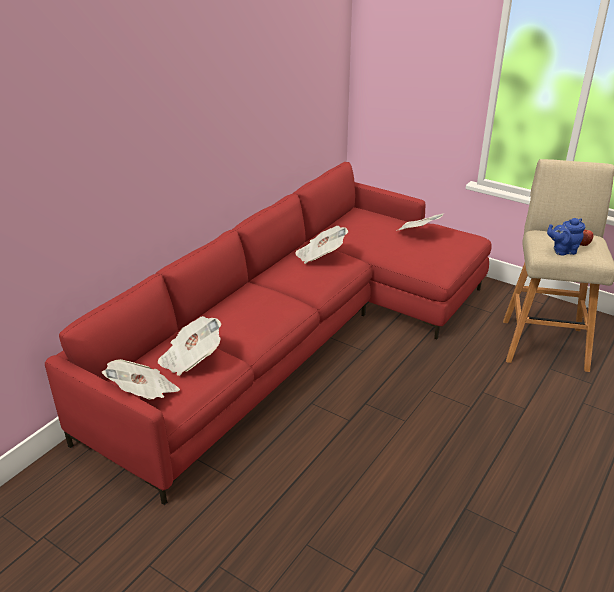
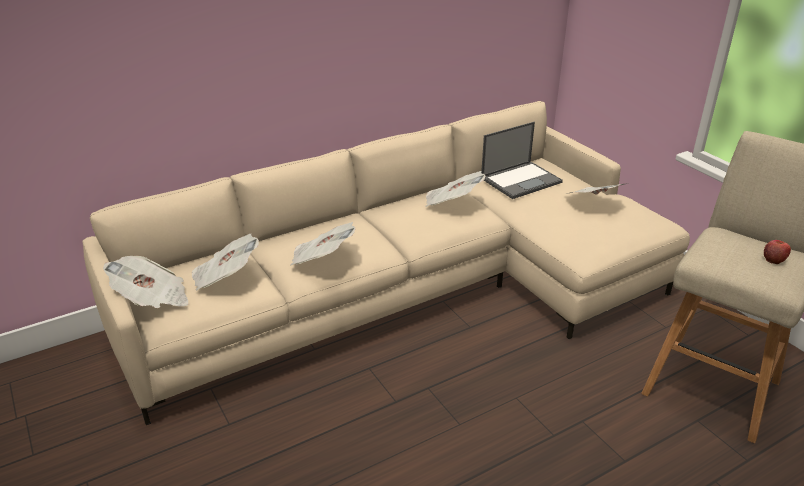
camera: 25 degrees right, 0 degrees up
(257, 324) = (322, 259): none -> newspaper
(301, 336) = (412, 291): red sofa -> beige sofa
(356, 227) = (521, 180): none -> laptop
(562, 251) = (732, 262): blue teapot -> none

